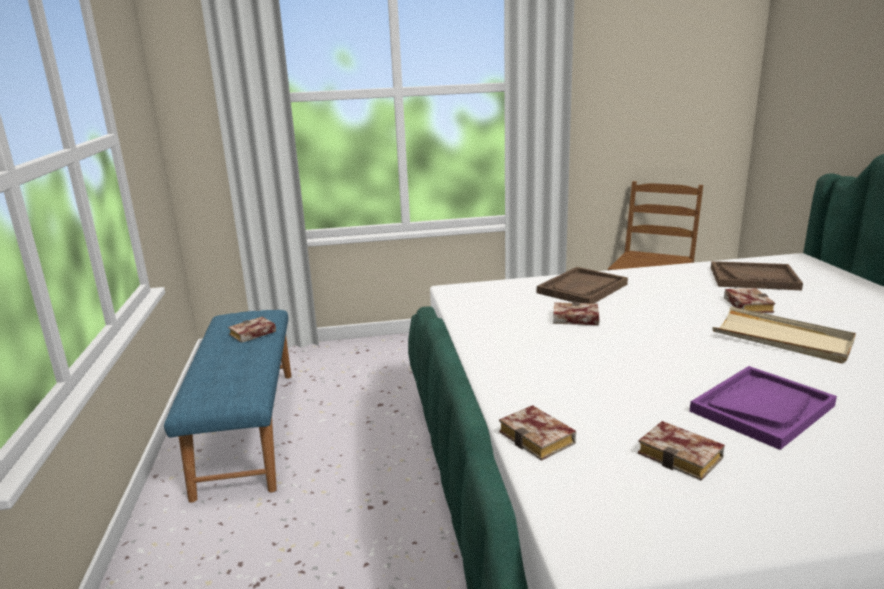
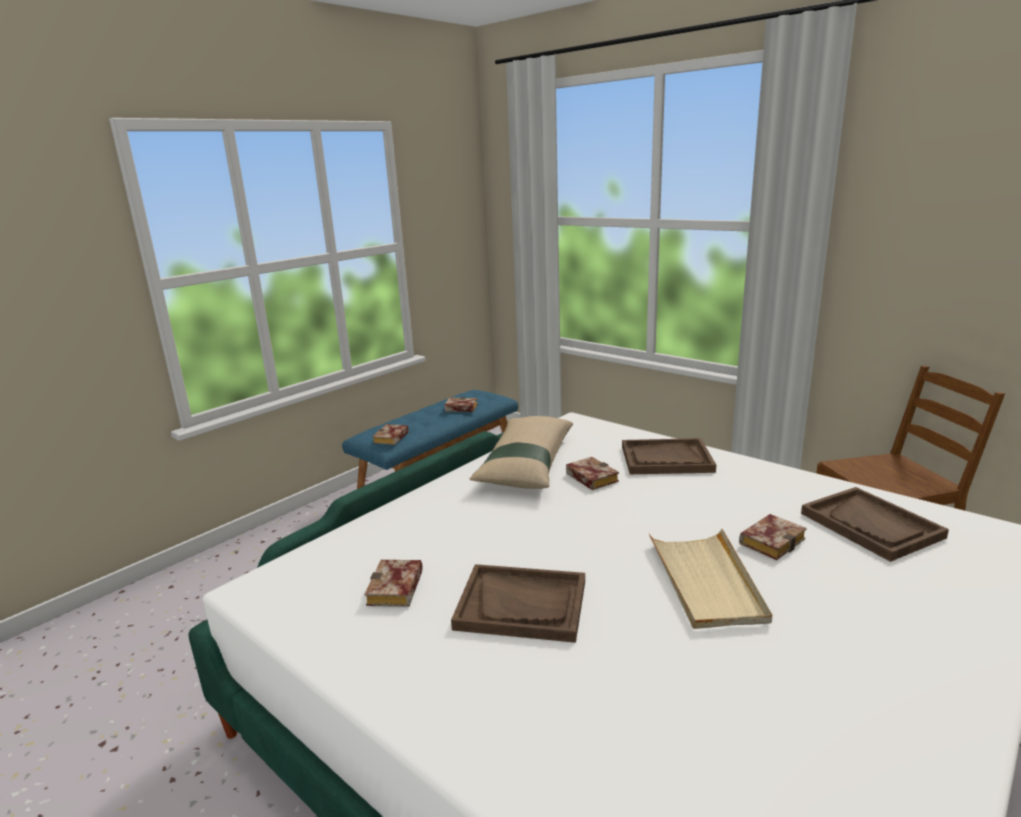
camera: 50 degrees right, 0 degrees up
(507, 331) = (526, 464): none -> beige pillow
(540, 439) = (368, 531): book -> book (391, 439)
(762, 408) = (522, 605): purple tray -> brown tray

